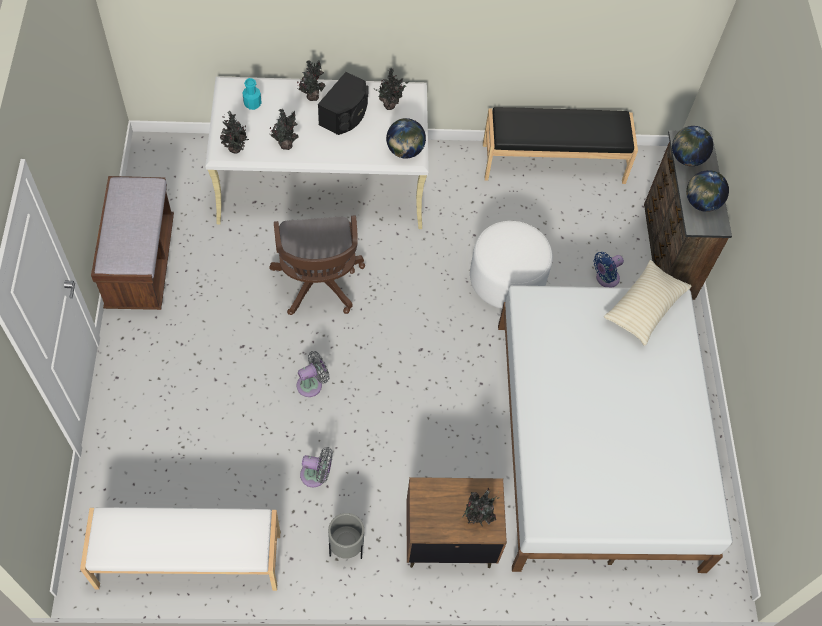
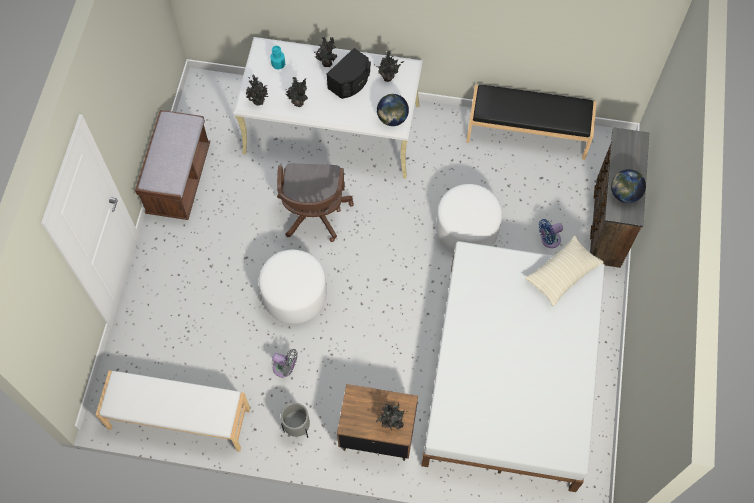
camera: 15 degrees right, 5 degrees up
(312, 384) = (294, 295): grey fan -> white ottoman
(686, 158) = (621, 154): globe -> none

